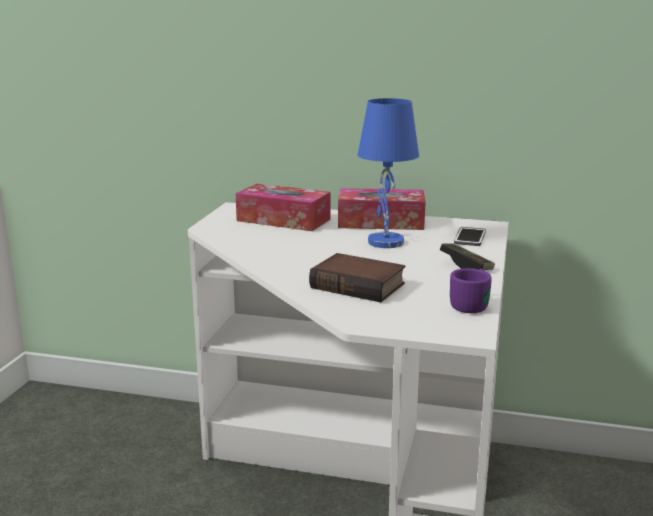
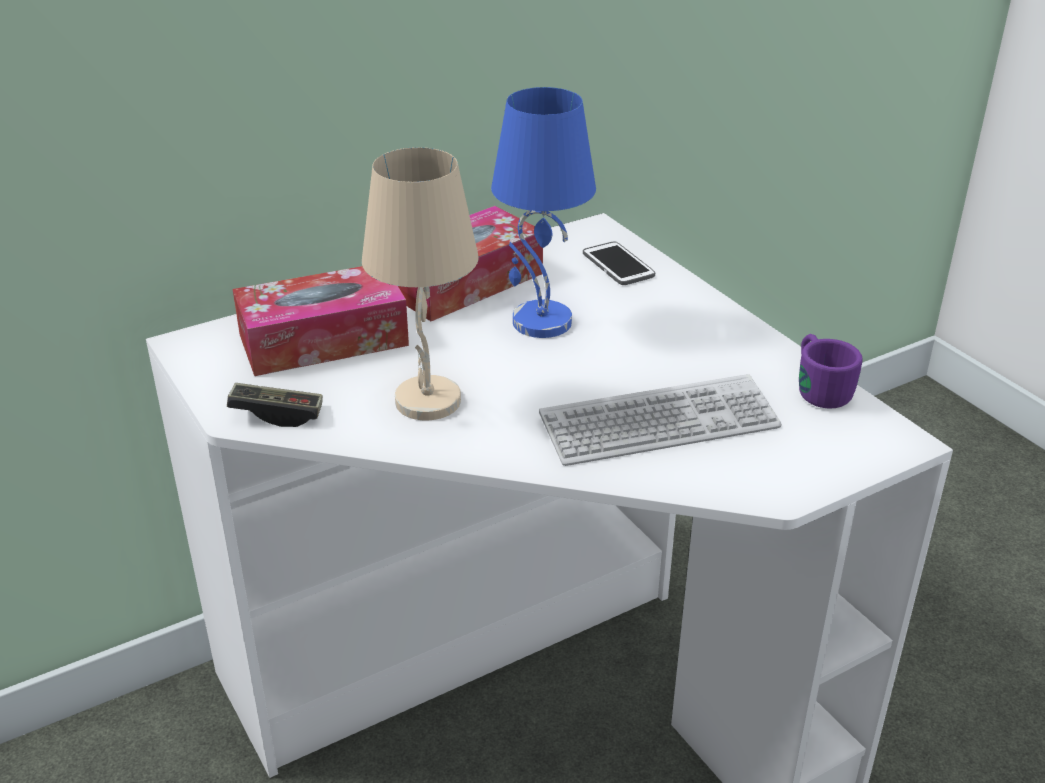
camera: 45 degrees left, 15 degrees up
(280, 247) = (429, 402): none -> beige table lamp
(360, 285) = (659, 423): book -> keyboard
(466, 265) = (702, 321): game controller -> game controller (277, 414)

